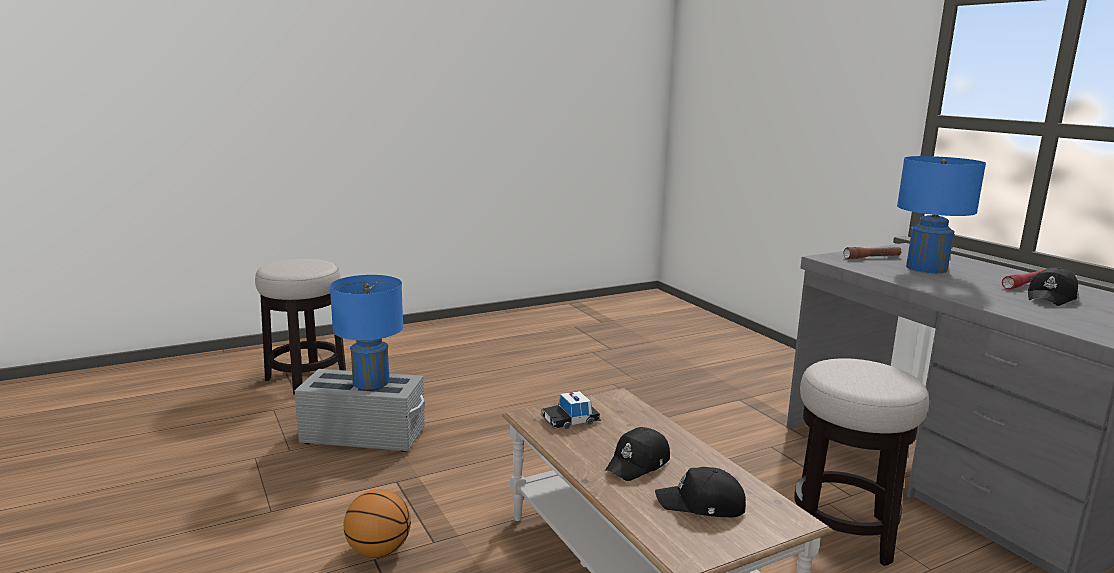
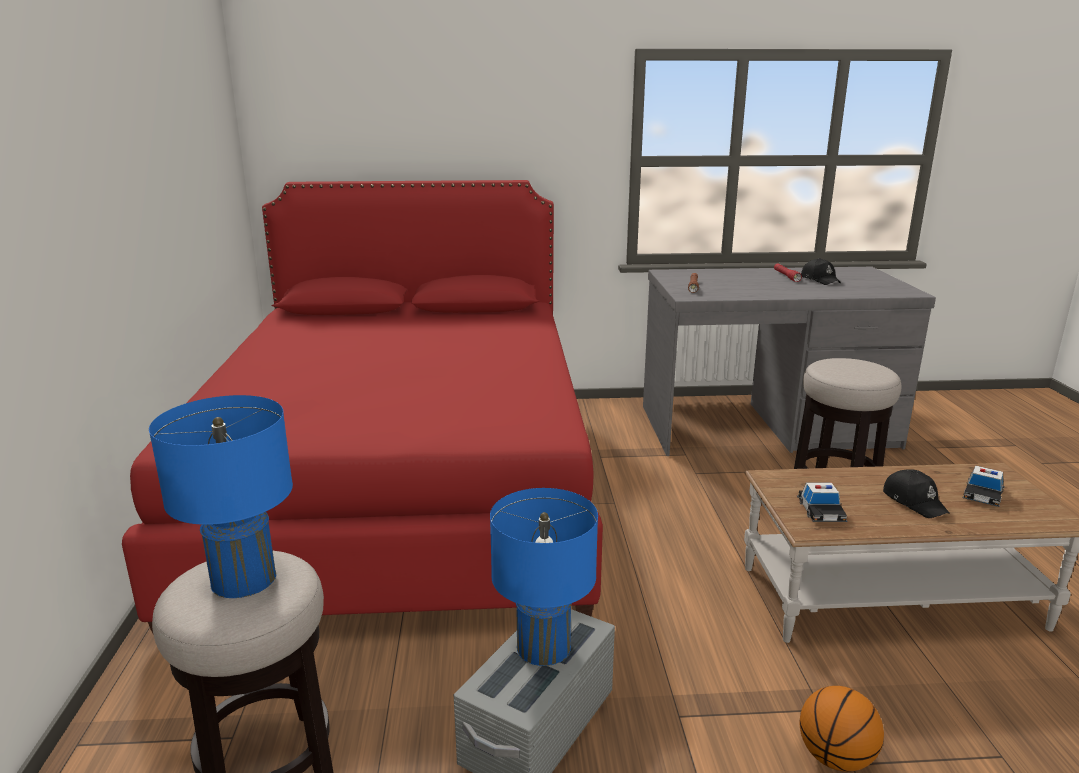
camera: 65 degrees left, 5 degrees up
(592, 346) = (404, 489): none -> red bed
(702, 504) = (983, 494): black cap -> toy car
(926, 268) = (733, 283): blue table lamp -> blue table lamp (243, 579)

